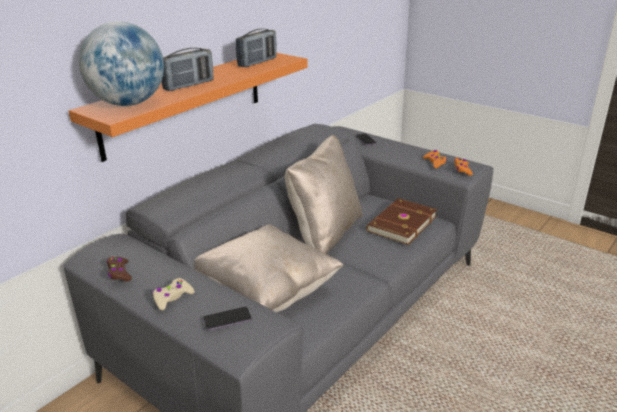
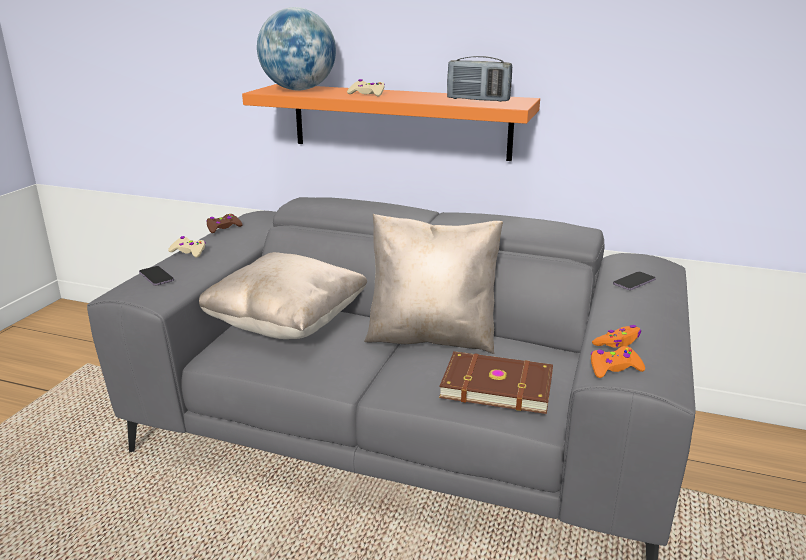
camera: 70 degrees right, 5 degrees down
(189, 85) = (367, 94): radio -> beige game controller

